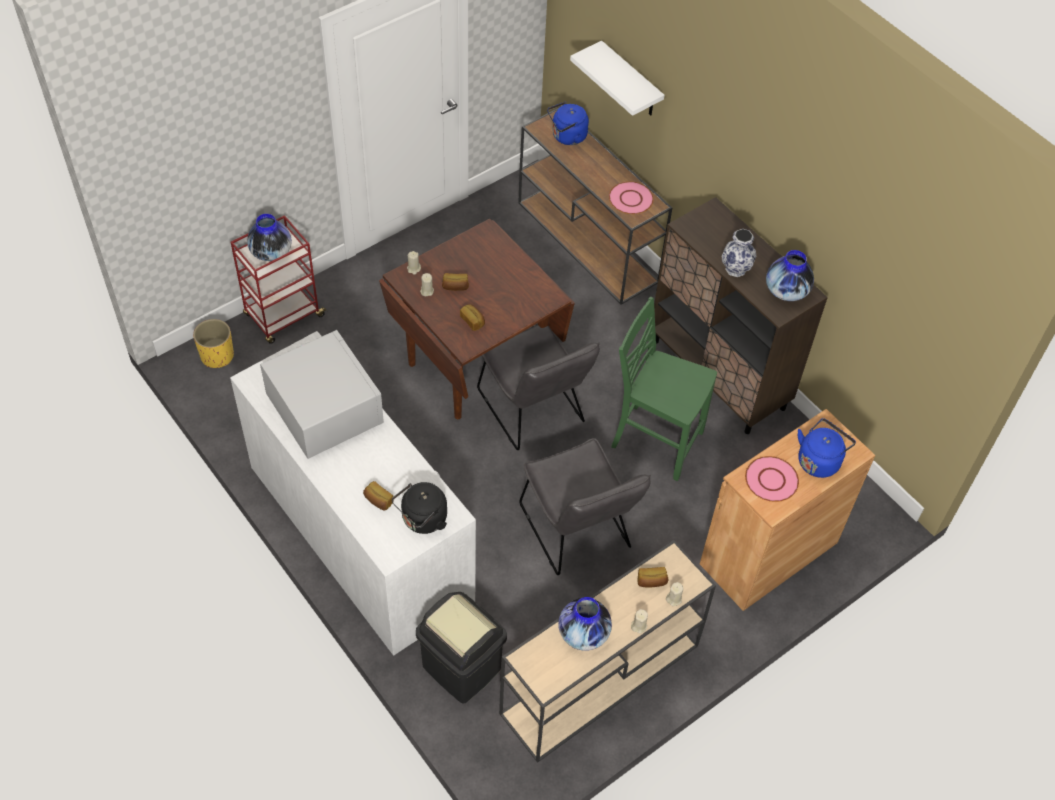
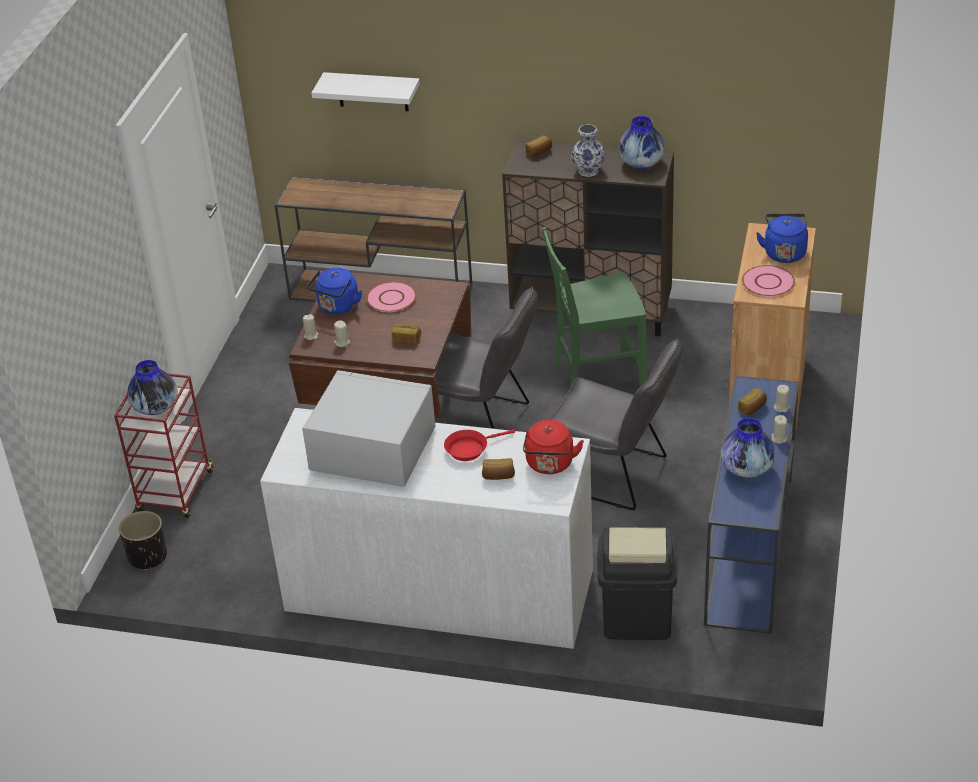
camera: 35 degrees left, 15 degrees down
(217, 355) = (147, 557): yellow planter -> black planter
(386, 460) = (470, 449): none -> red frying pan
(422, 520) = (550, 465): black kettle -> red kettle
(455, 287) = (362, 327): bread -> bread (539, 153)
(567, 137) = (322, 191): blue kettle -> blue kettle (337, 307)
(598, 681) = (749, 553): beige console table -> blue console table
(631, 199) = (426, 201): pink plate -> pink plate (391, 298)

